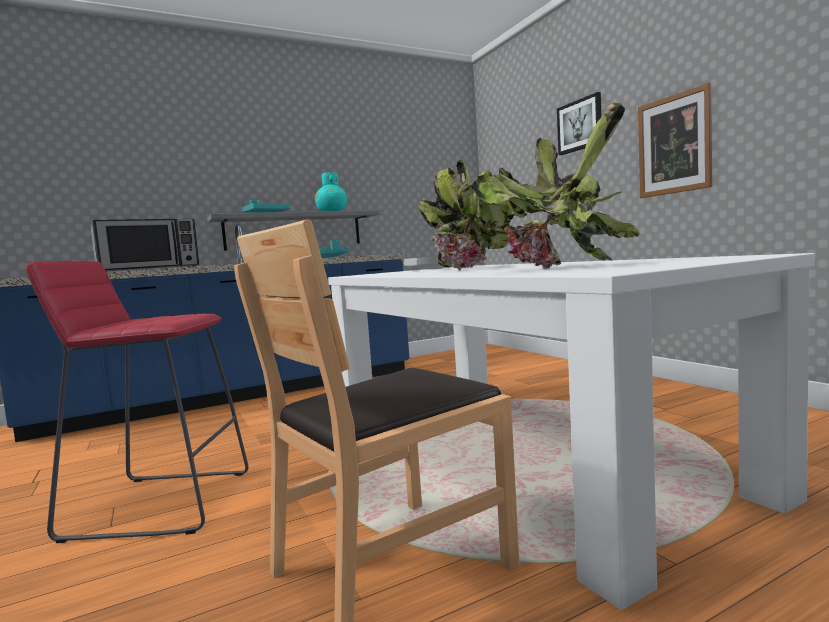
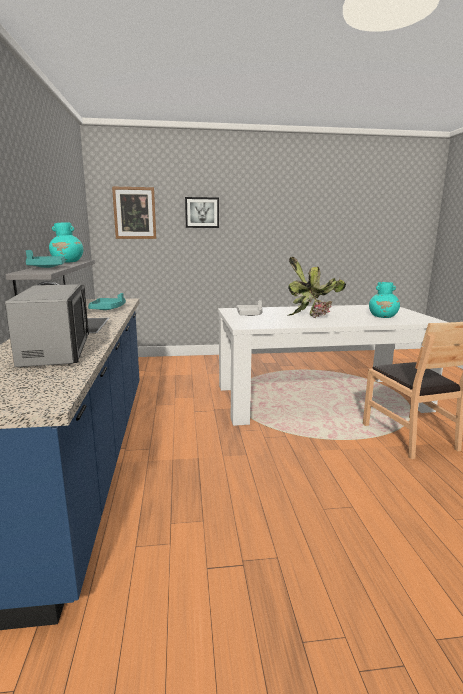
camera: 70 degrees left, 10 degrees up
(160, 503) = (327, 490): red stool -> none
(558, 269) = (383, 317): potted plant -> turquoise vase
(674, 144) = (263, 239): picture -> picture (134, 213)

